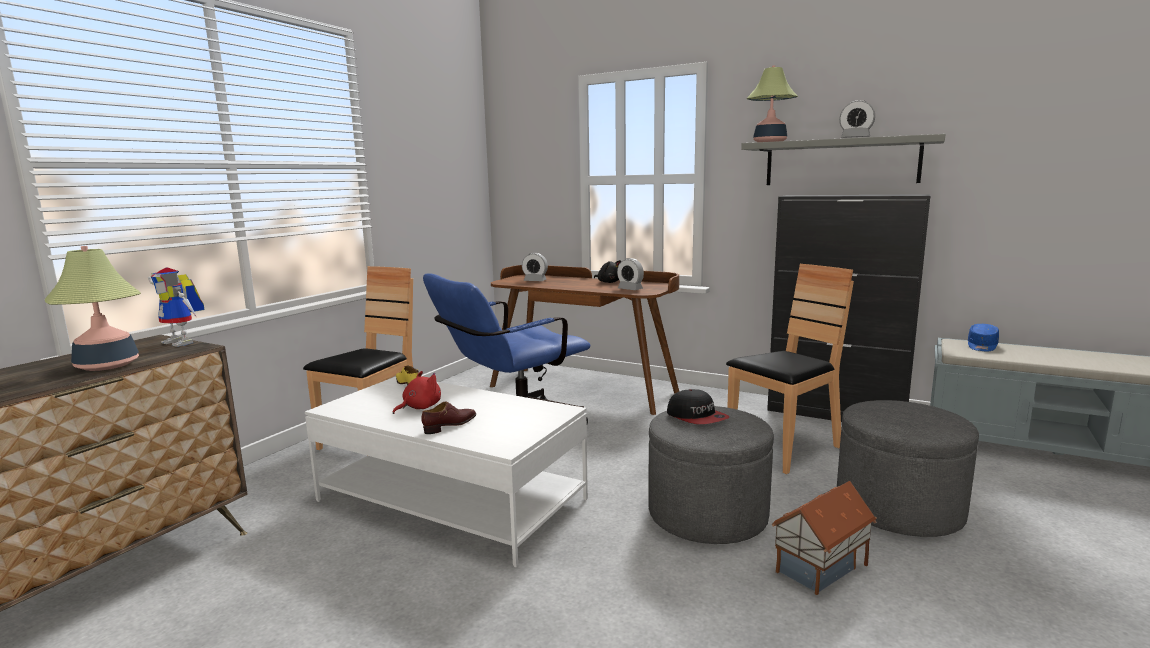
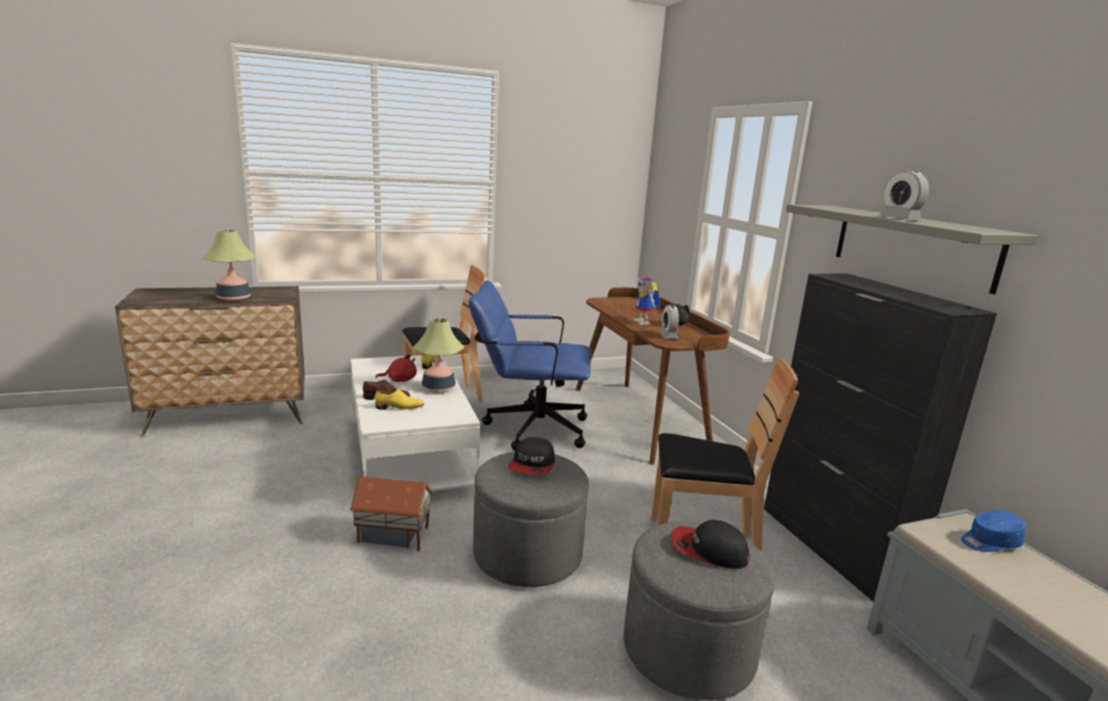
camera: 40 degrees right, 5 degrees up
(184, 342) = (290, 294): toy robot -> toy robot (645, 323)
(485, 426) = (399, 407): none -> yellow shoe
(535, 281) = (624, 306): alarm clock -> none
(770, 142) = (828, 207): table lamp -> table lamp (438, 388)
(822, 569) = (521, 639): toy house -> toy house (393, 536)
(903, 412) = (708, 550): none -> cap

